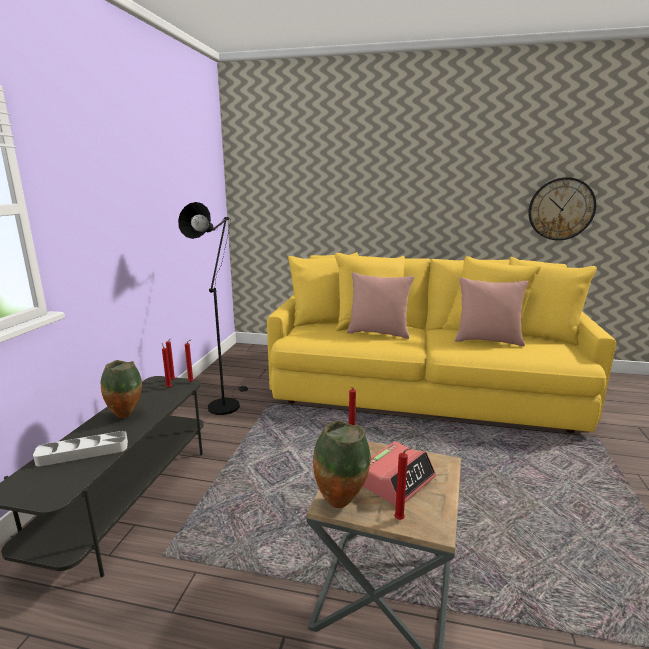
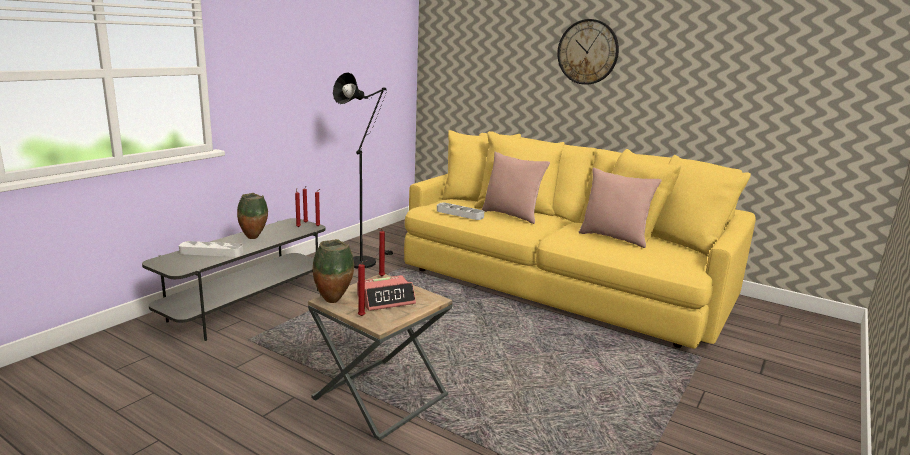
camera: 20 degrees right, 0 degrees up
(331, 340) = (460, 214): none -> grey tray
(561, 209) = (752, 107): wall clock -> wall clock (587, 52)

